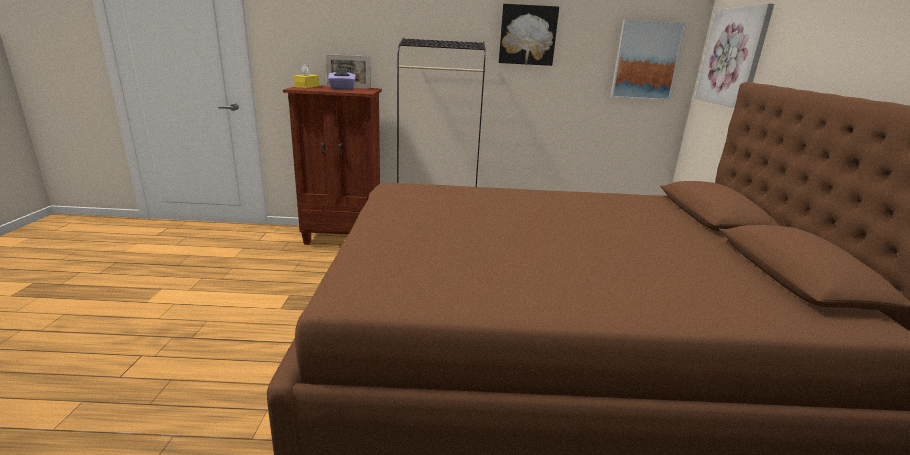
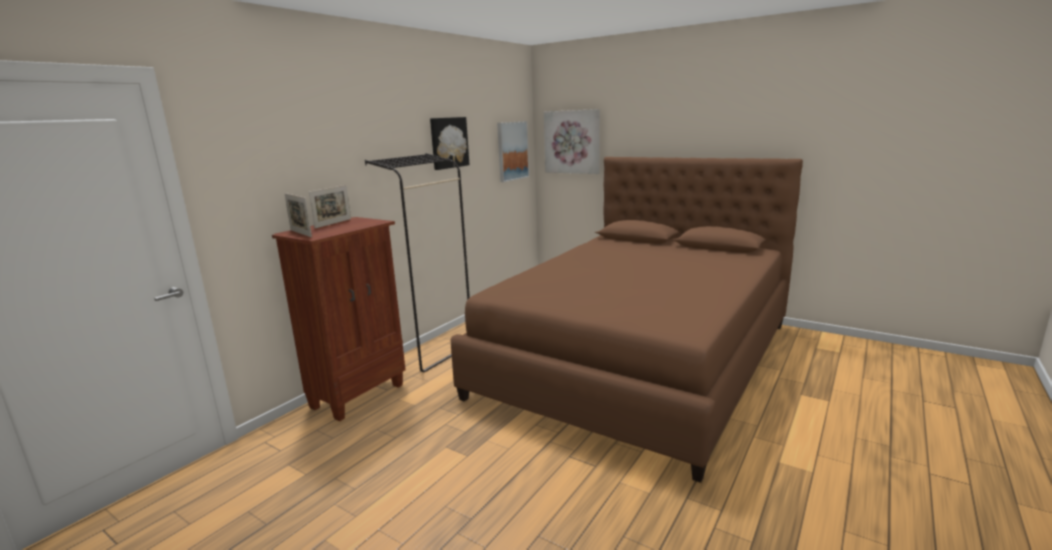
camera: 55 degrees left, 5 degrees down
(307, 86) = (301, 233): yellow tissue box -> picture frame
(342, 89) = (342, 225): purple tissue box -> none

